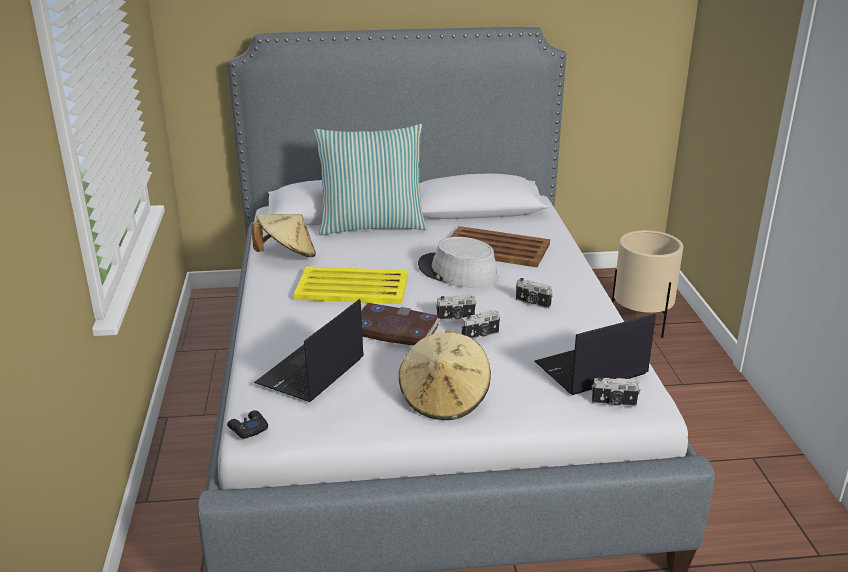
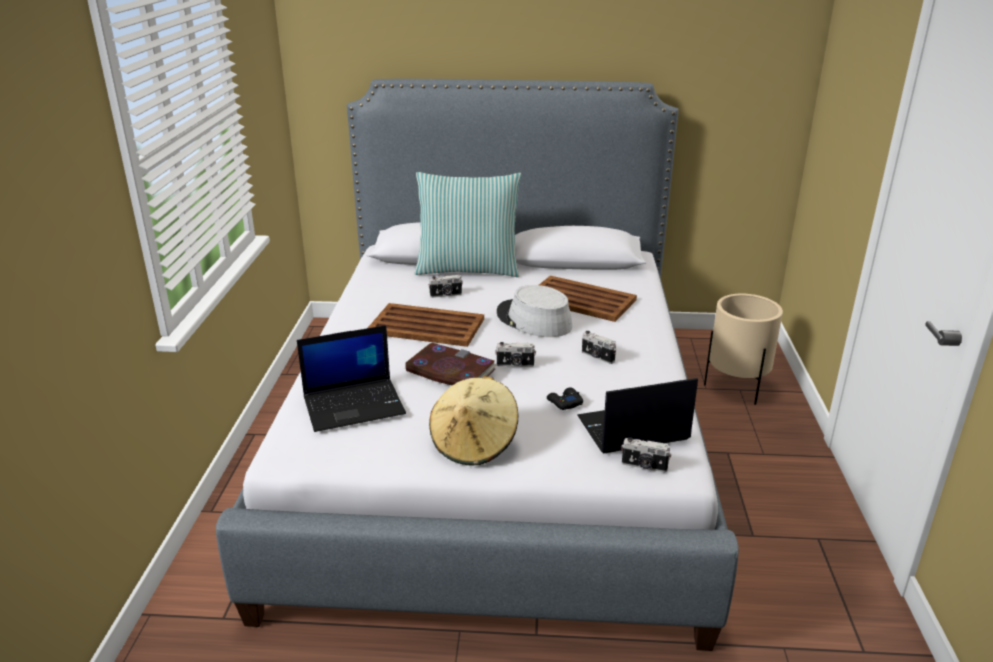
camera: 10 degrees right, 0 degrees up
(248, 428) = (277, 453): black game controller -> black game controller (564, 402)
(287, 255) = (377, 291): beige hat -> none
(311, 372) = (355, 405): laptop -> laptop turned 150 degrees counterclockwise
(351, 287) = (425, 326): yellow tray -> brown tray
(481, 336) = (533, 384): camera -> camera (446, 295)

